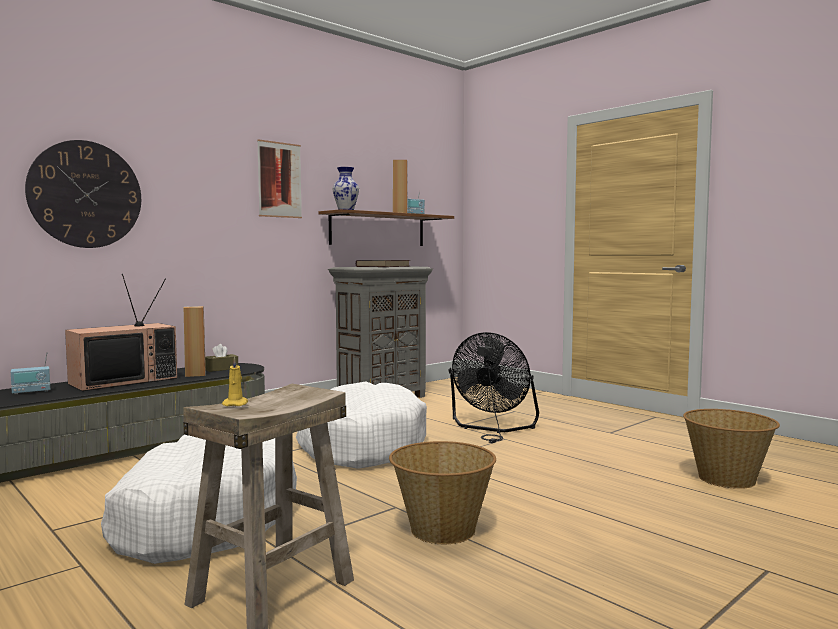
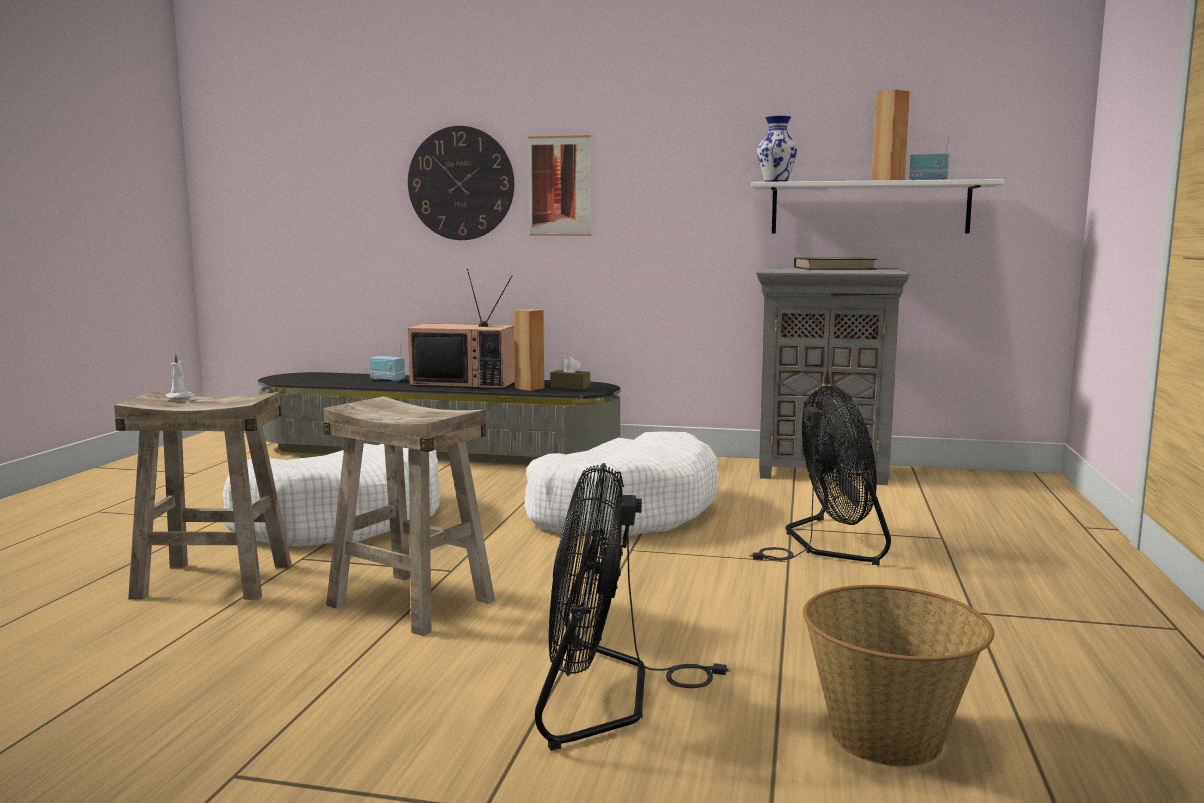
camera: 55 degrees right, 5 degrees up
(235, 404) = (180, 397): yellow candle -> white candle
(279, 180) = (693, 144): picture -> picture (560, 186)
(378, 230) = (869, 208): brown shelf -> white shelf
(442, 529) = (412, 602): basket -> beige stool
(639, 511) = (610, 690): none -> black fan

